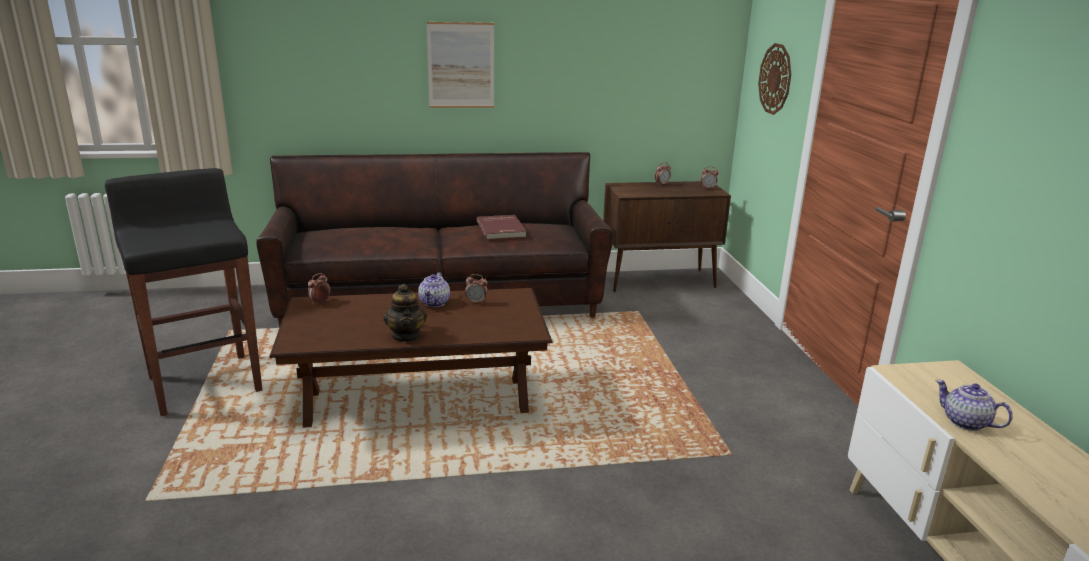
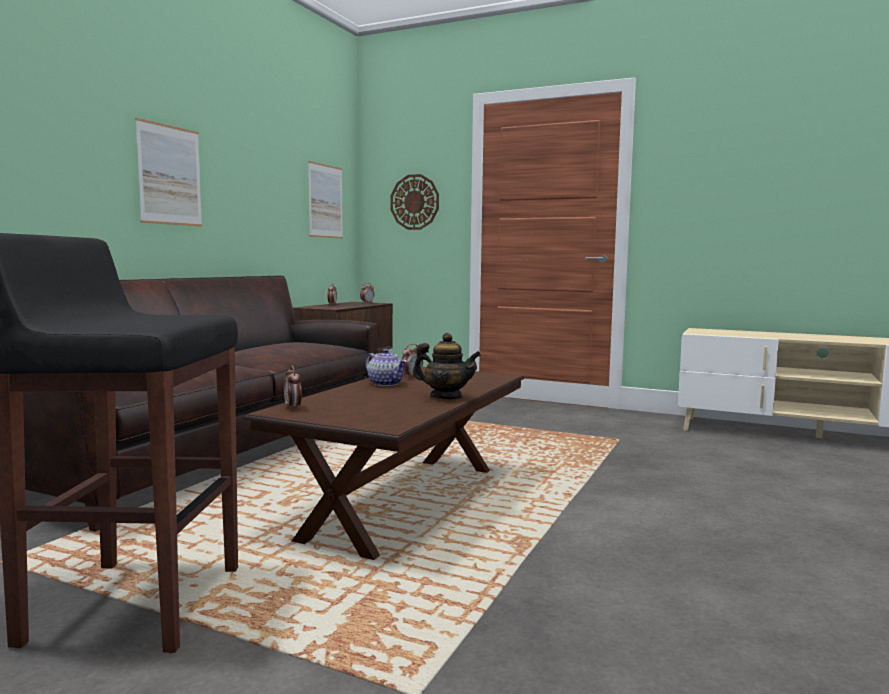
camera: 55 degrees left, 15 degrees down
(502, 229) = (275, 347): red book -> none
(678, 70) = (325, 201): none -> picture
(965, 422) = (762, 336): teapot -> none

